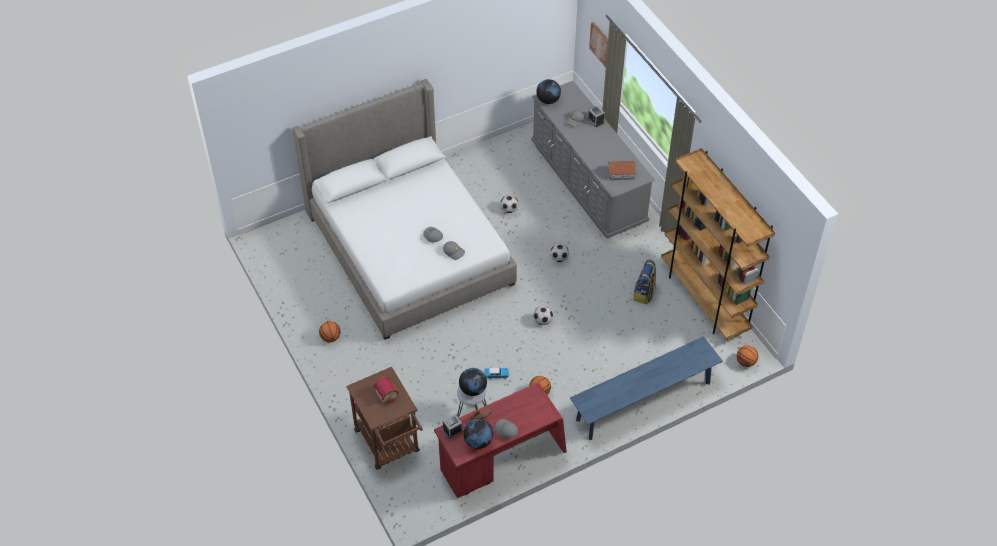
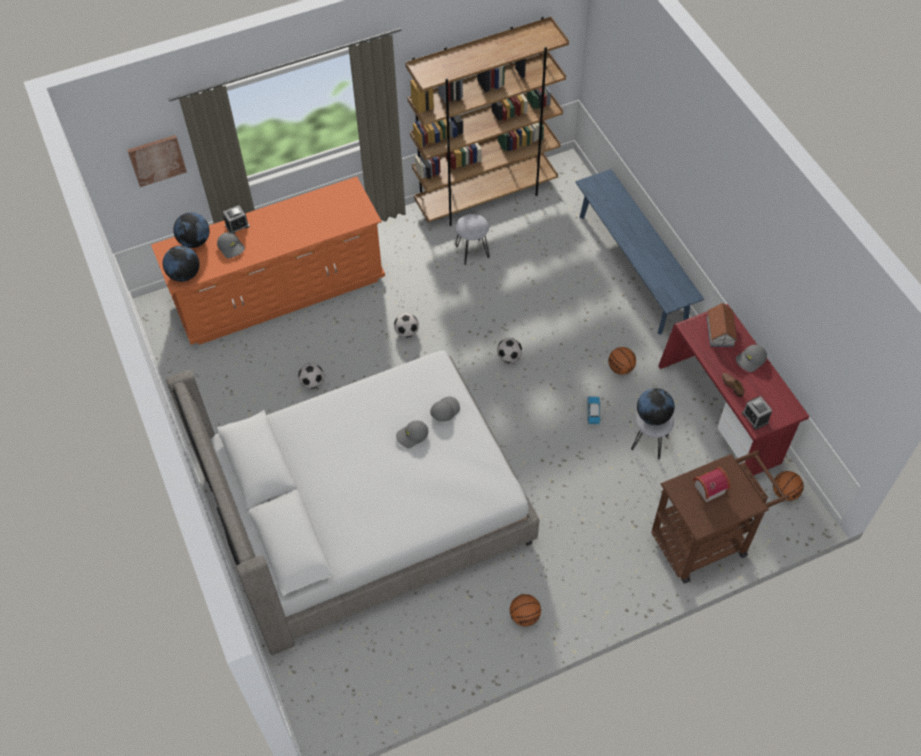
camera: 85 degrees left, 5 degrees up
(478, 441) = (770, 390): globe -> globe (195, 241)
(588, 183) = (280, 291): grey dresser -> orange dresser
(621, 173) = (341, 208): toy house -> toy house (720, 331)
(644, 293) = (472, 251): backpack -> grey stool
(745, 362) = (578, 173): basketball -> basketball (785, 493)

